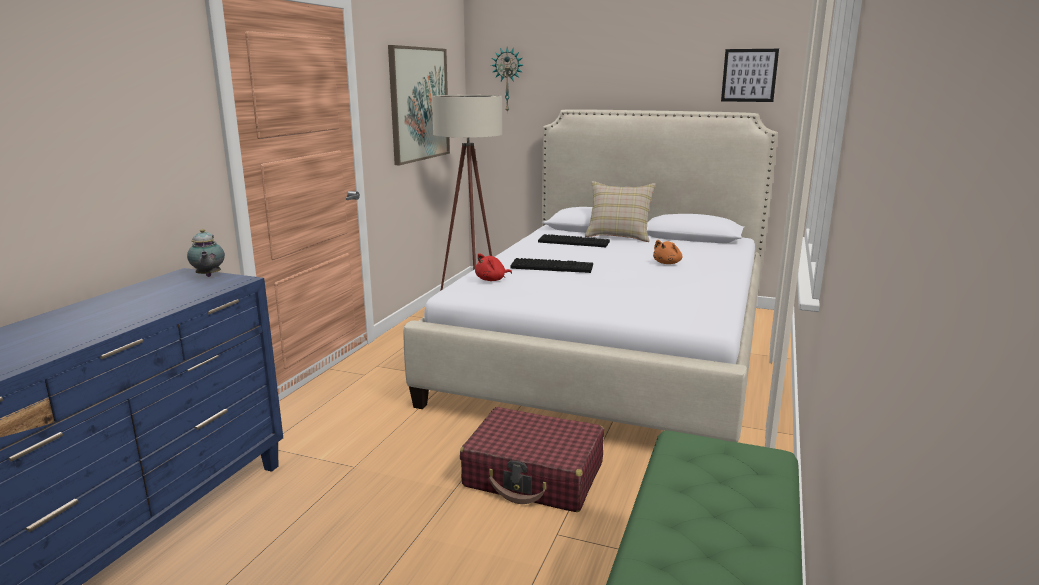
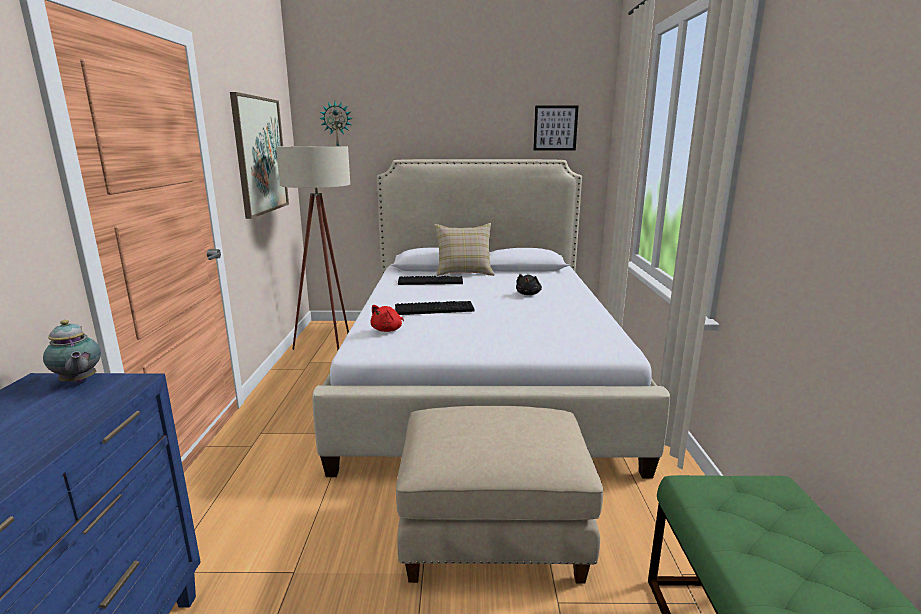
camera: 20 degrees left, 0 degrees up
(534, 475) = (494, 533): red suitcase -> beige ottoman
(667, 263) = (528, 294): orange plush toy -> black plush toy

